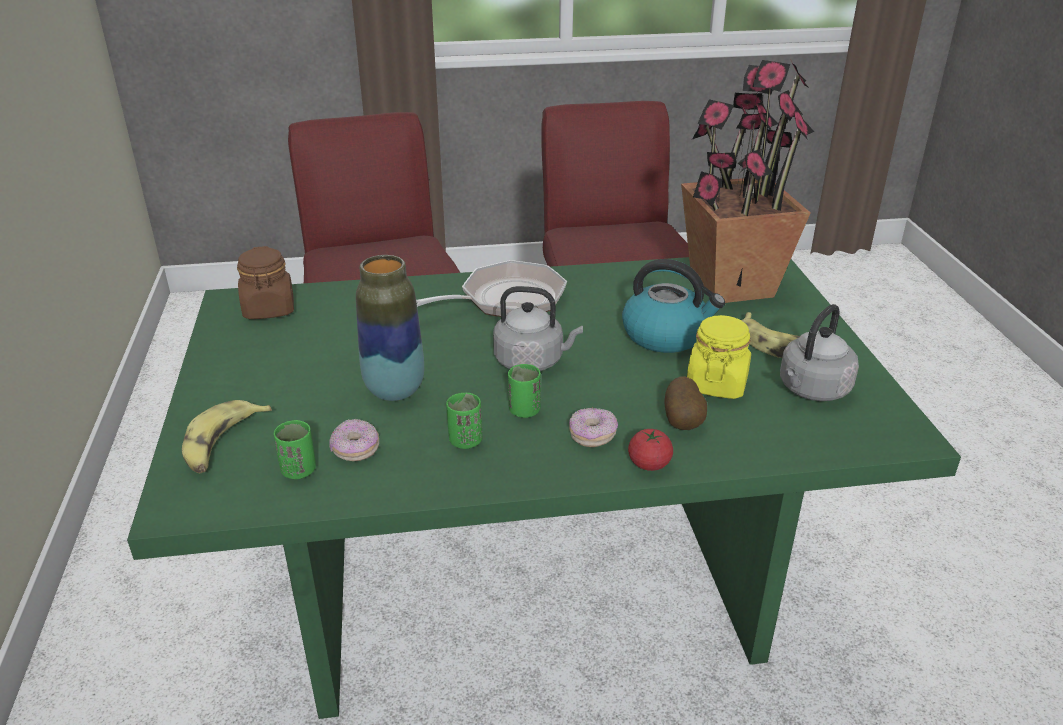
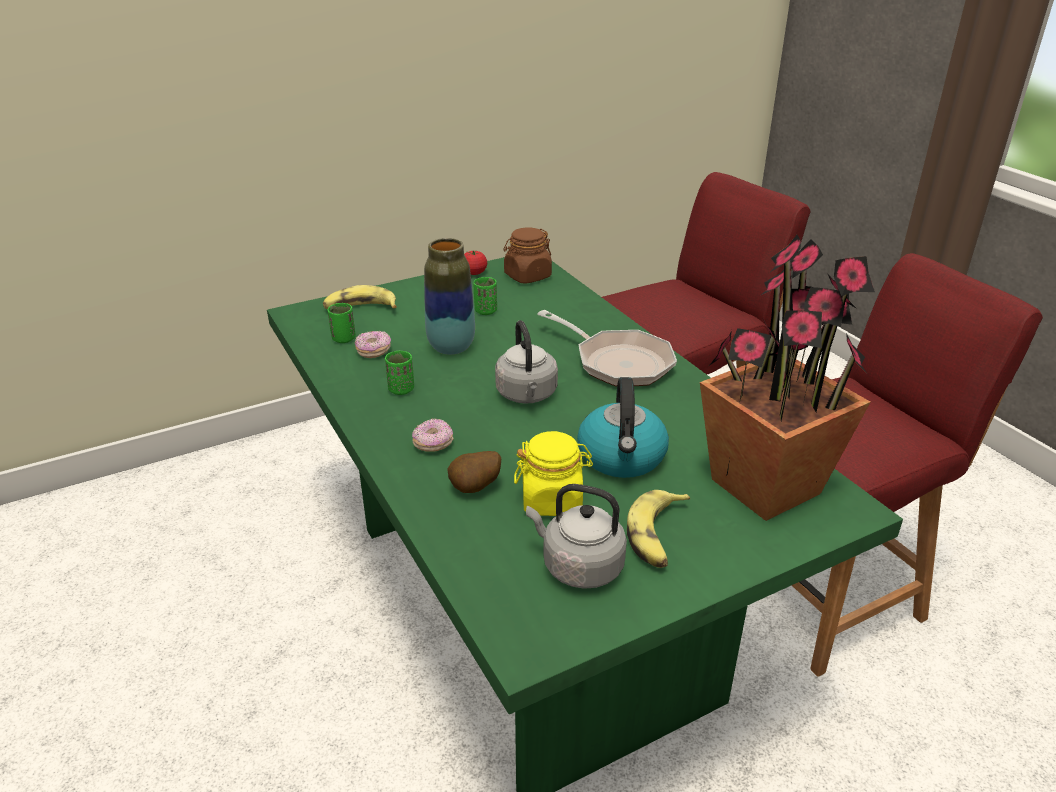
camera: 70 degrees right, 0 degrees up
(524, 411) = (453, 406): green cup -> green cup (485, 311)
(649, 464) = (406, 478): tomato -> tomato (474, 272)

